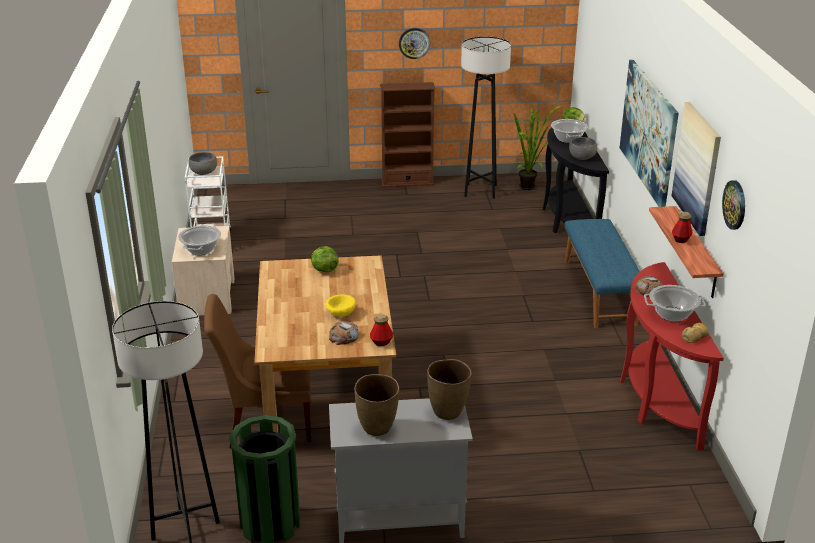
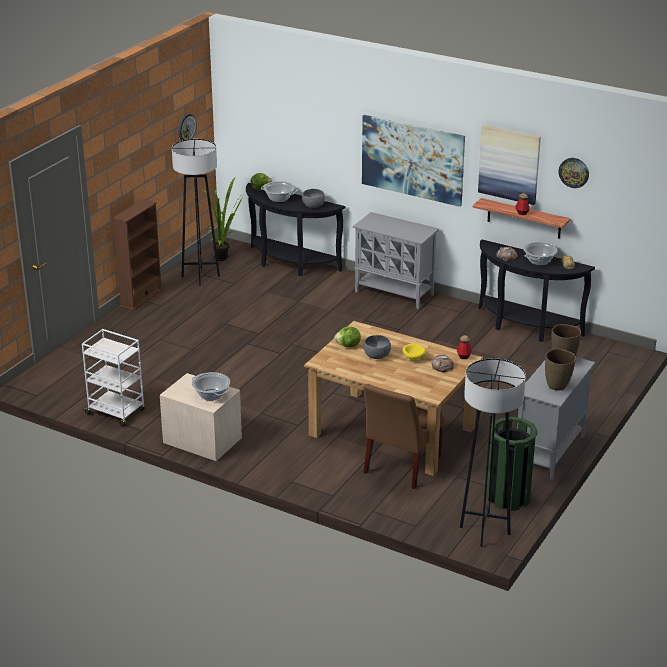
camera: 55 degrees left, 0 degrees up
(204, 172) = (103, 349): grey bowl -> grey bowl (377, 355)
(414, 43) = (127, 169): wall clock -> wall clock (186, 127)
(600, 292) = (395, 293): blue bench -> grey cabinet
(654, 399) = (525, 327): red console table -> black console table

